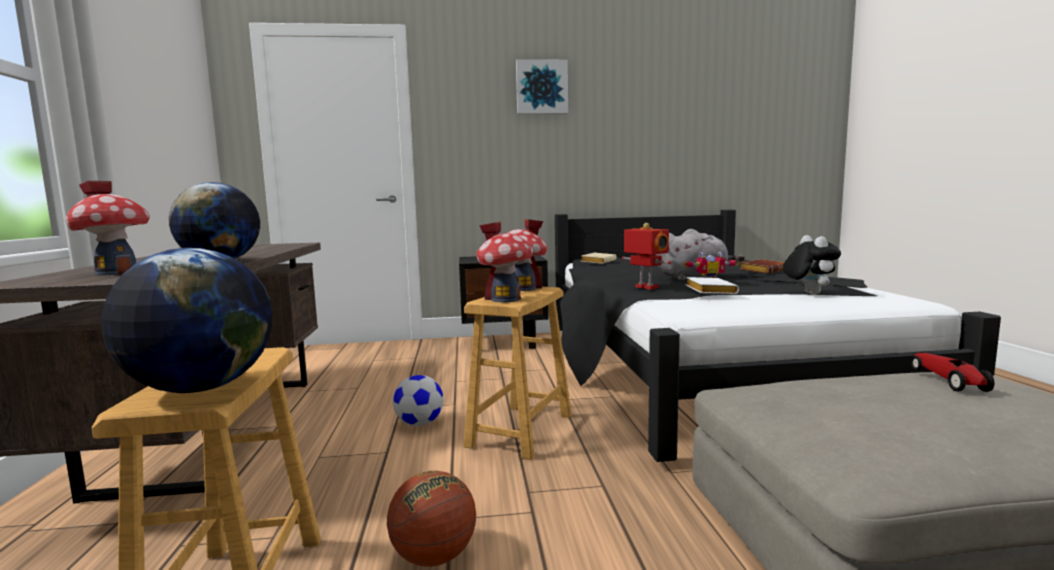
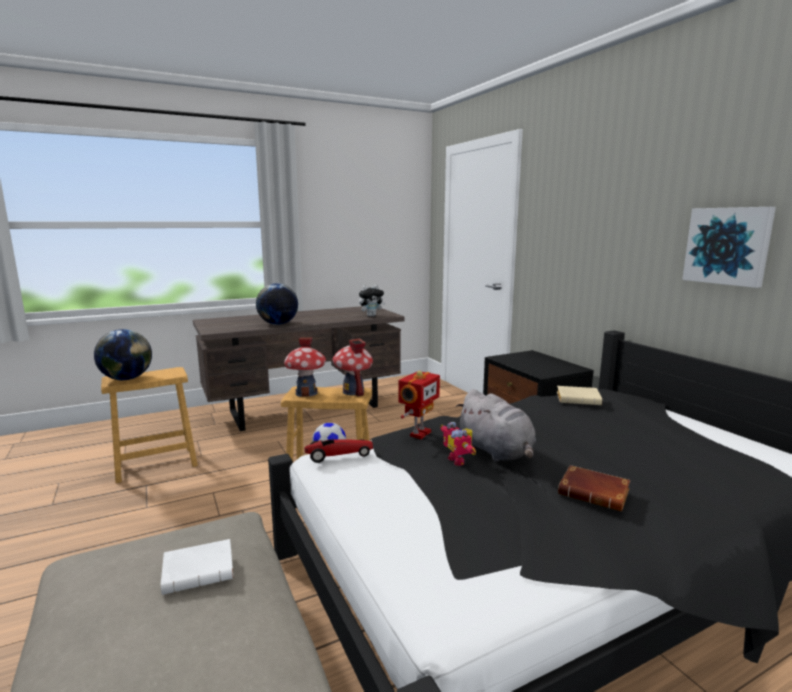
camera: 70 degrees right, 5 degrees up
(117, 272) = (236, 322): toy house -> none
(434, 557) = (179, 496): basketball -> none
(541, 87) = (621, 178): picture -> picture (728, 246)
(708, 291) = (407, 461): white book -> white book (201, 570)
(808, 293) = (442, 523): plush toy -> plush toy (371, 316)
(948, 380) = (218, 635): toy car -> toy car (339, 455)

